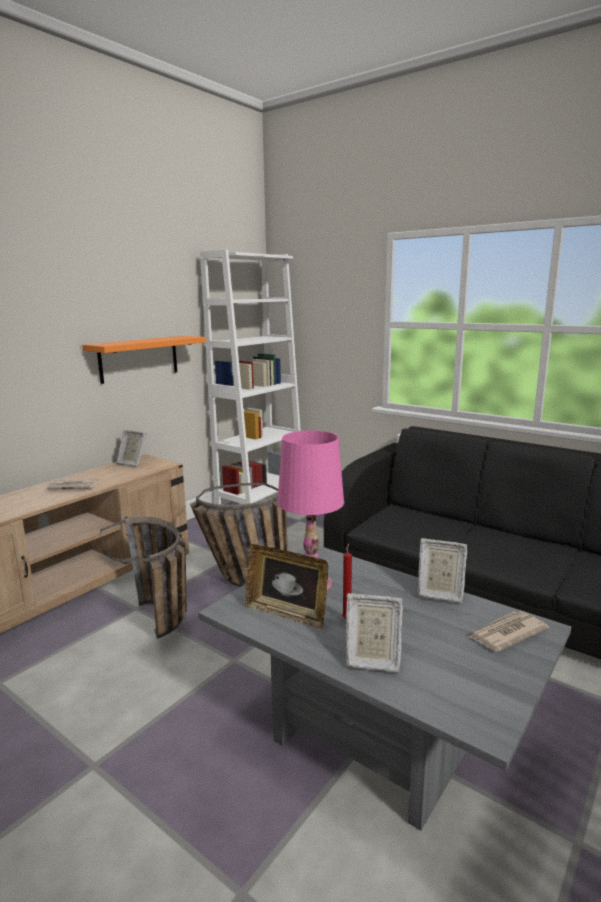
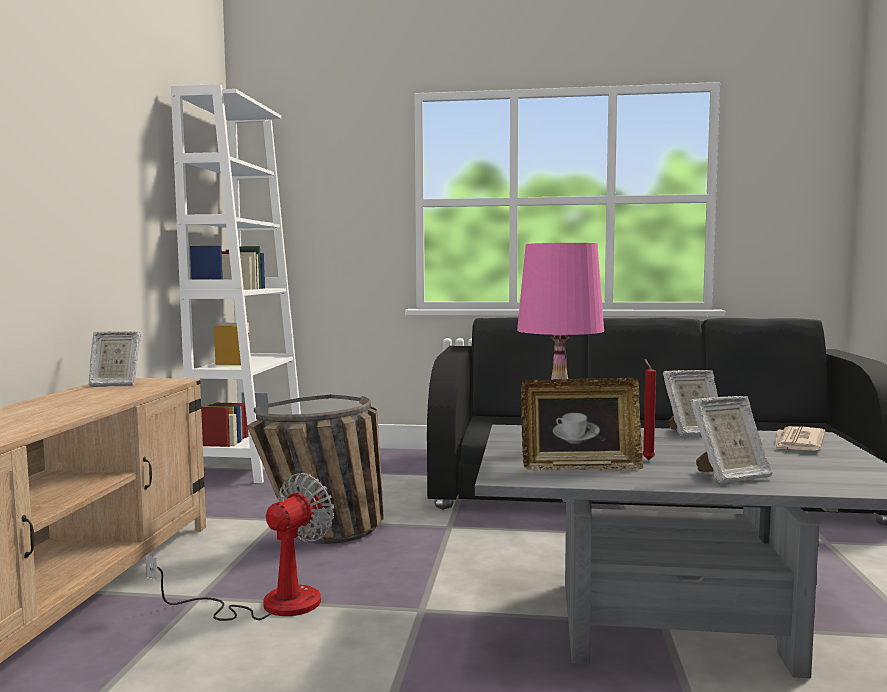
camera: 30 degrees left, 10 degrees down
(73, 488) = (61, 408): newspaper -> none
(139, 358) = (102, 225): orange shelf -> none
(163, 625) = (269, 604): basket -> fan

